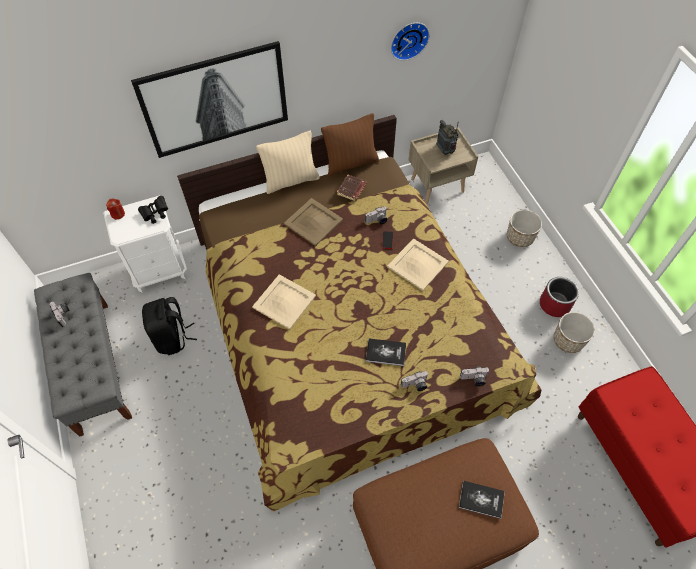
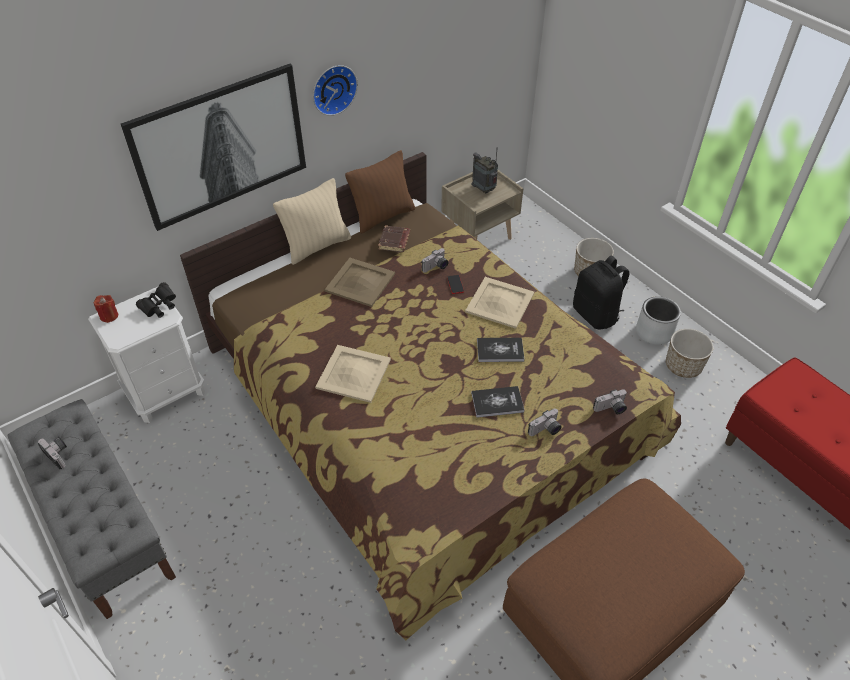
camera: 15 degrees left, 10 degrees down
(172, 338) = (205, 467): black backpack -> black backpack (596, 315)
(408, 39) = (429, 55): wall clock -> wall clock (333, 89)
(481, 499) = (666, 544): book -> book (500, 350)
(554, 304) = (654, 332): red planter -> grey planter

